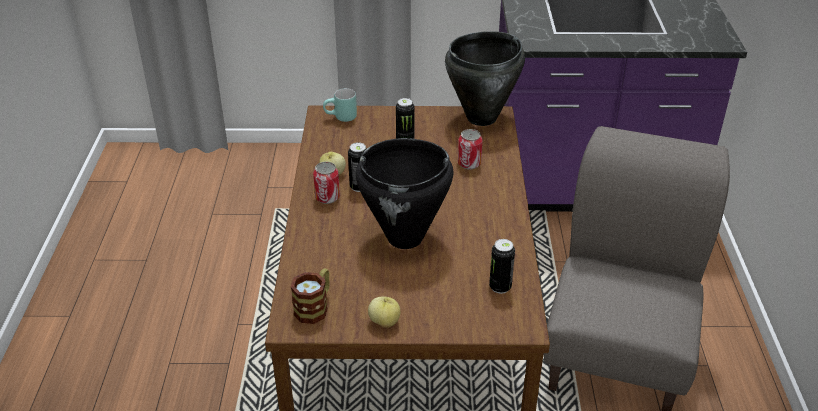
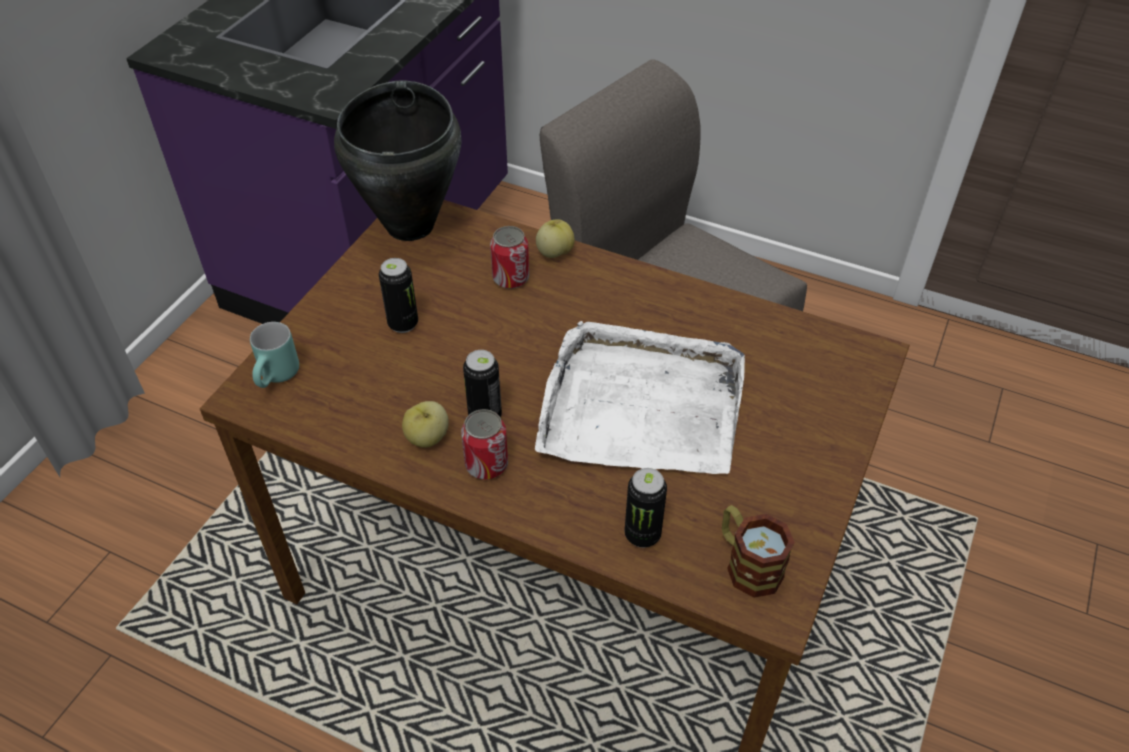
camera: 65 degrees left, 10 degrees up
(384, 322) = (812, 490): apple -> apple (554, 252)
(405, 238) = (641, 405): black cooking pot -> white tray
(500, 287) = (790, 347): can -> can (642, 534)

